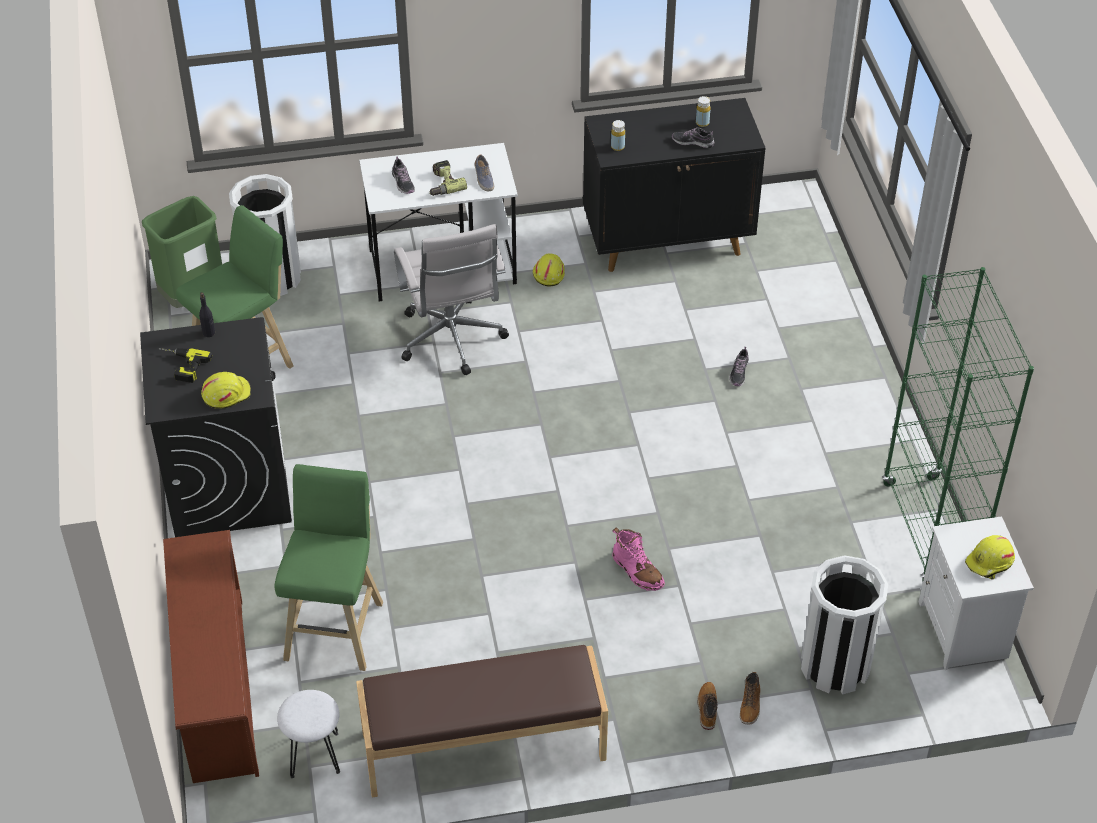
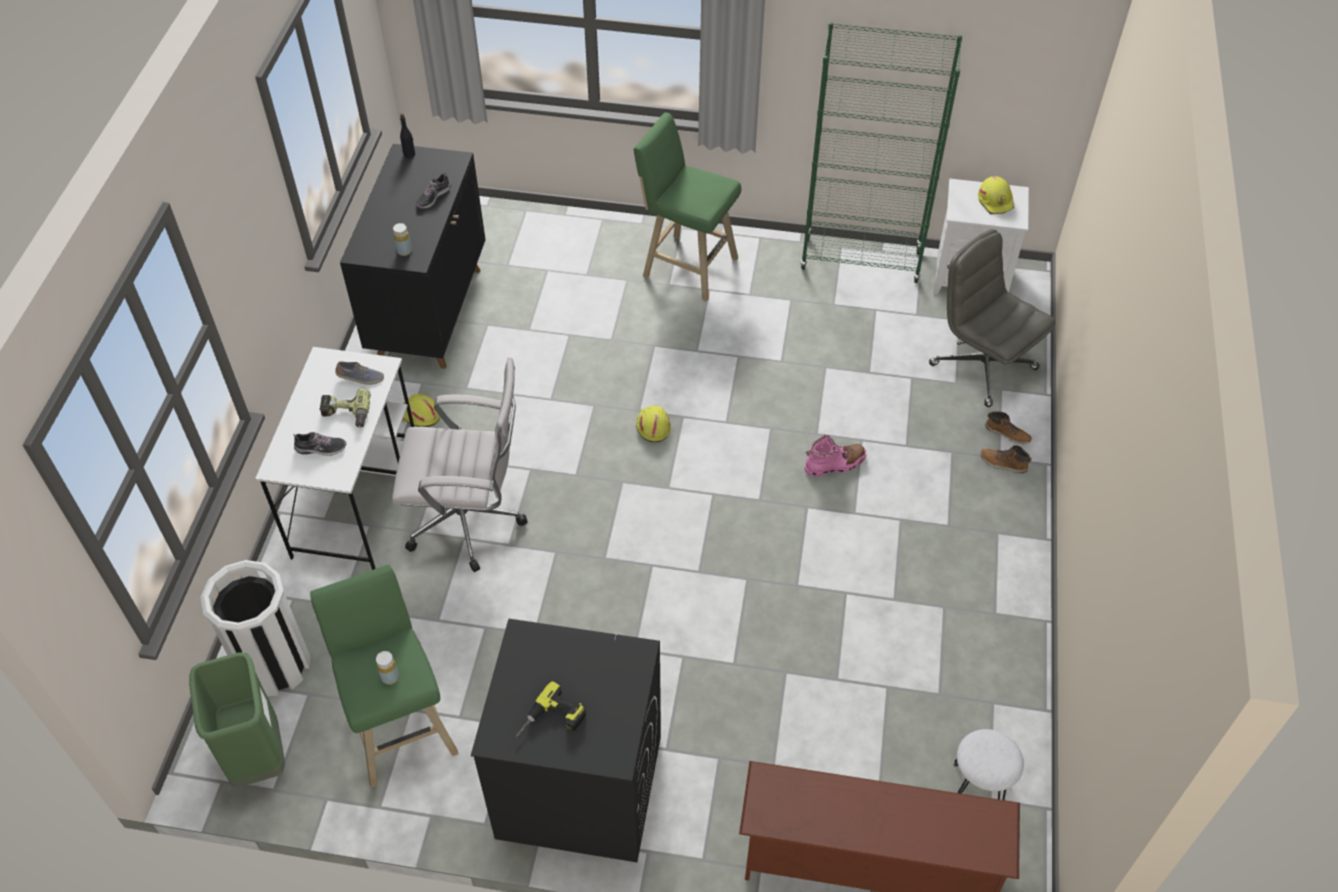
camera: 70 degrees left, 5 degrees up
(209, 333) = (509, 679): black bottle -> black bottle (409, 154)
(226, 394) = (619, 683): yellow hard hat -> yellow hard hat (652, 426)
(335, 627) = (819, 730): green stool -> green stool (686, 266)
(483, 746) = (1002, 642): brown bench -> none
(702, 123) = (410, 182): yellow bottle -> yellow bottle (390, 677)
(739, 373) = (628, 318): shoe -> none
(835, 665) = (982, 366): white trash can -> grey office chair

